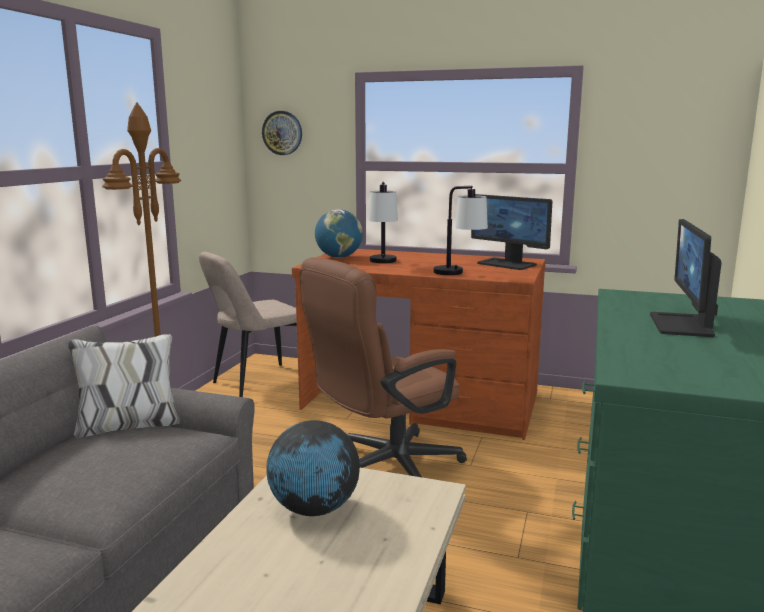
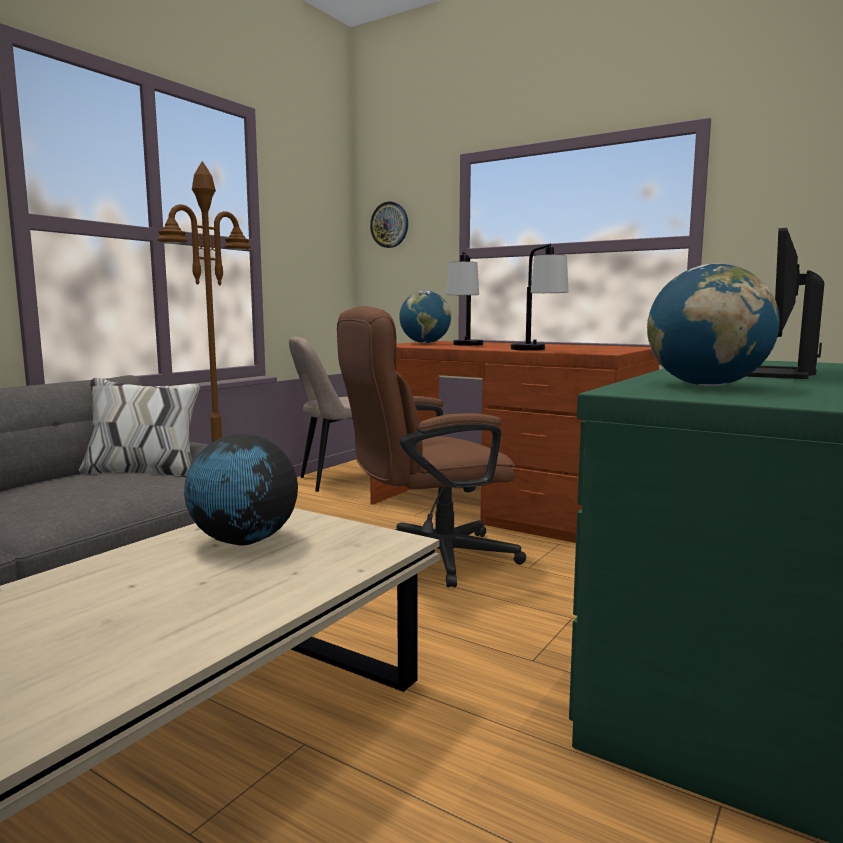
camera: 15 degrees right, 5 degrees down
(507, 264) = (607, 348): monitor -> none
(664, 359) = (706, 385): none -> globe

